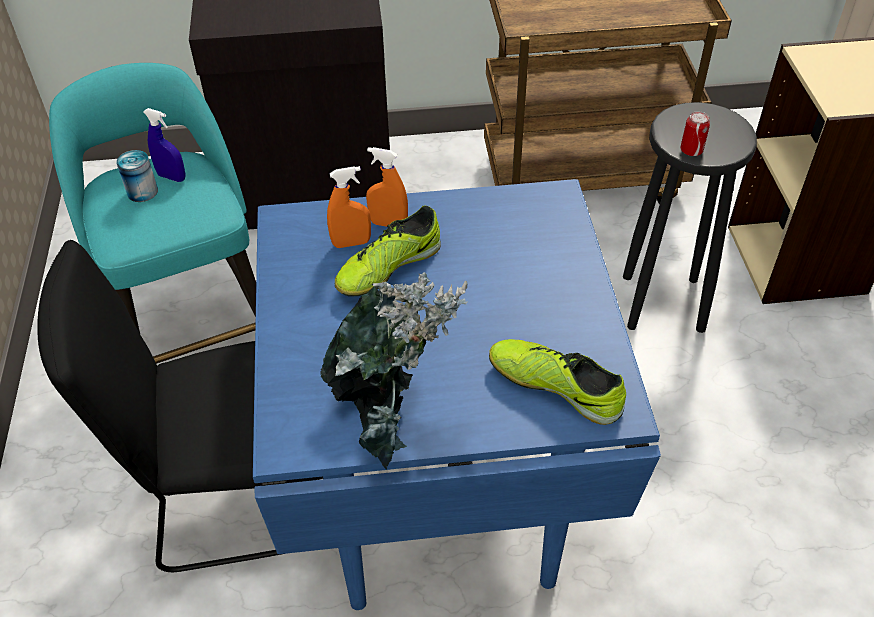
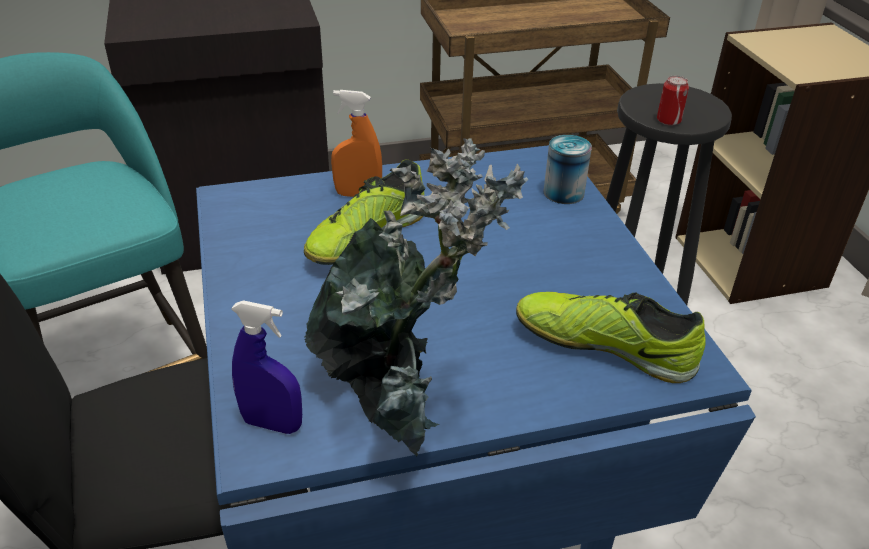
camera: 10 degrees left, 10 degrees down
(142, 191) = (51, 198): can -> can (563, 192)
(172, 177) = (87, 183): blue spray bottle -> blue spray bottle (272, 424)
(351, 243) = (316, 215): orange spray bottle -> none

